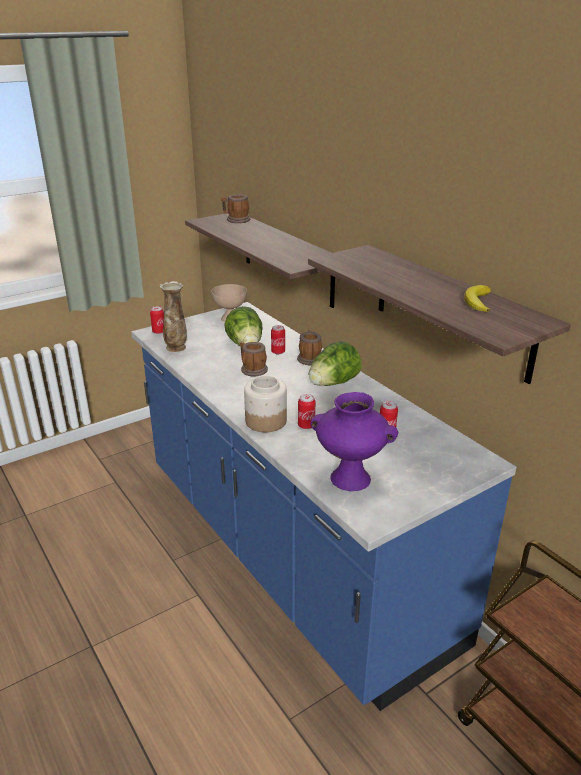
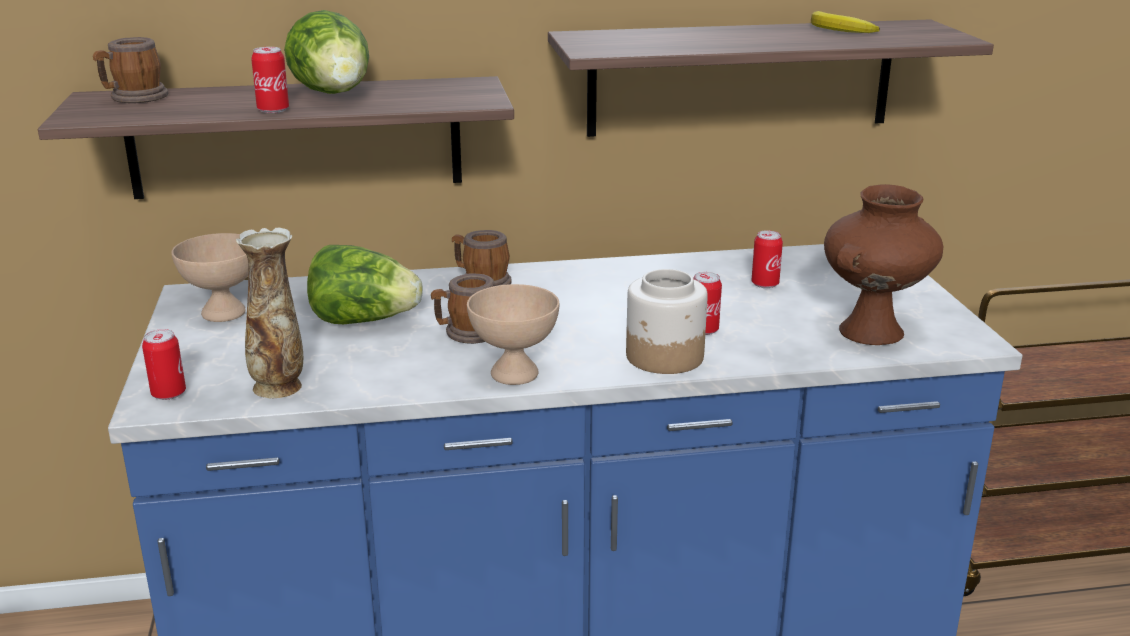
camera: 65 degrees left, 5 degrees down
(220, 390) = (516, 374): none -> beige bowl
(278, 352) = (426, 300): can -> can (273, 110)
(333, 383) = (588, 285): lettuce -> lettuce (335, 95)
(349, 479) = (871, 333): purple vase -> brown vase

